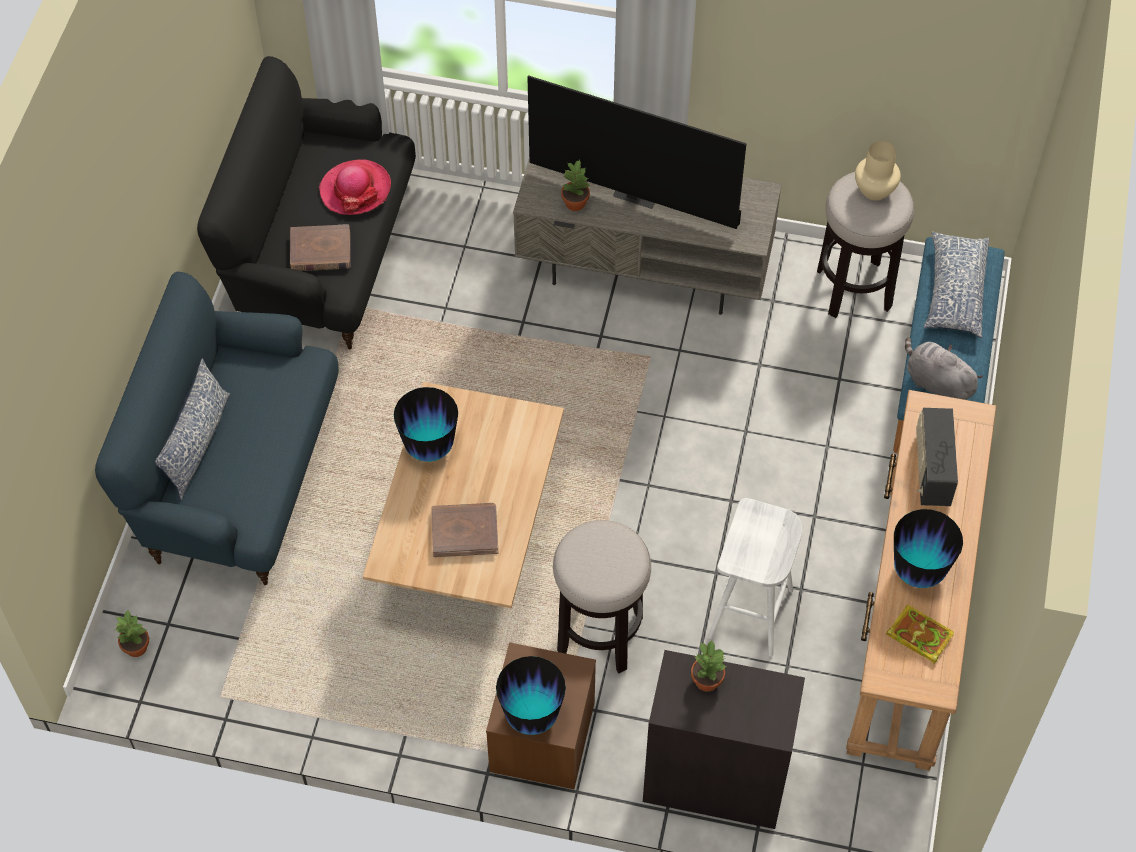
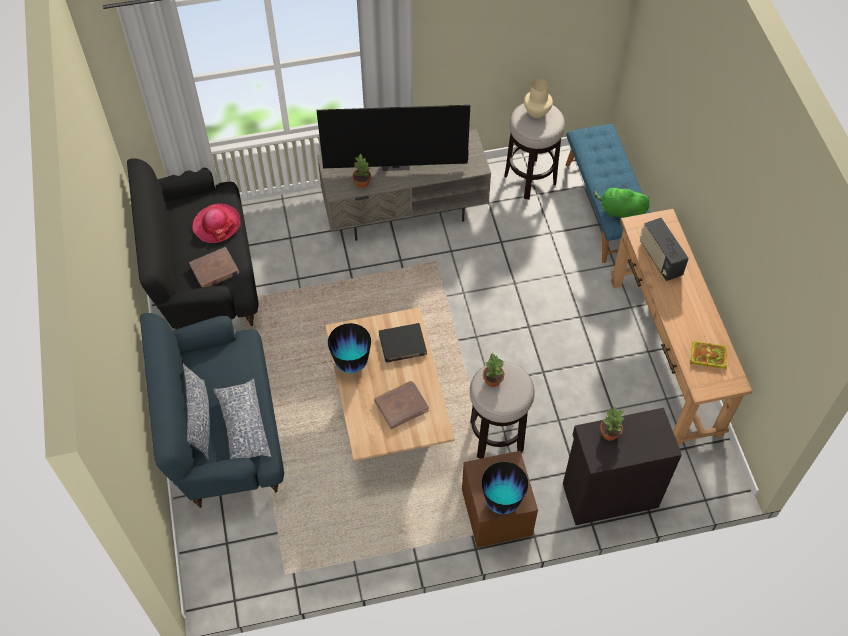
camera: 25 degrees left, 0 degrees up
(136, 646) = (213, 566): potted plant -> potted plant (492, 380)
(512, 450) = (402, 345): none -> black book
(751, 614) = (576, 388): white stool -> none
(918, 572) = (686, 320): vase -> none
(936, 383) = (620, 211): grey plush toy -> green plush toy
(954, 291) = (600, 156): pillow -> pillow (243, 426)

